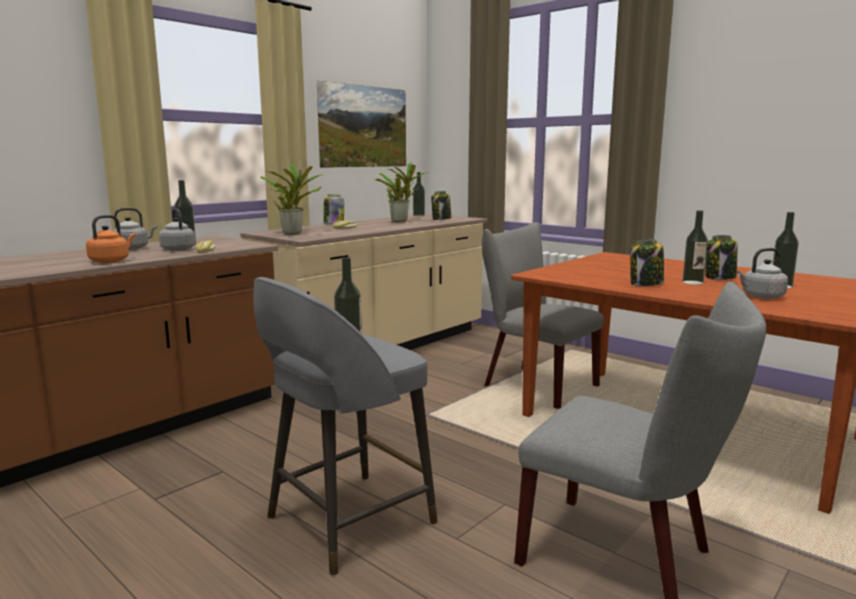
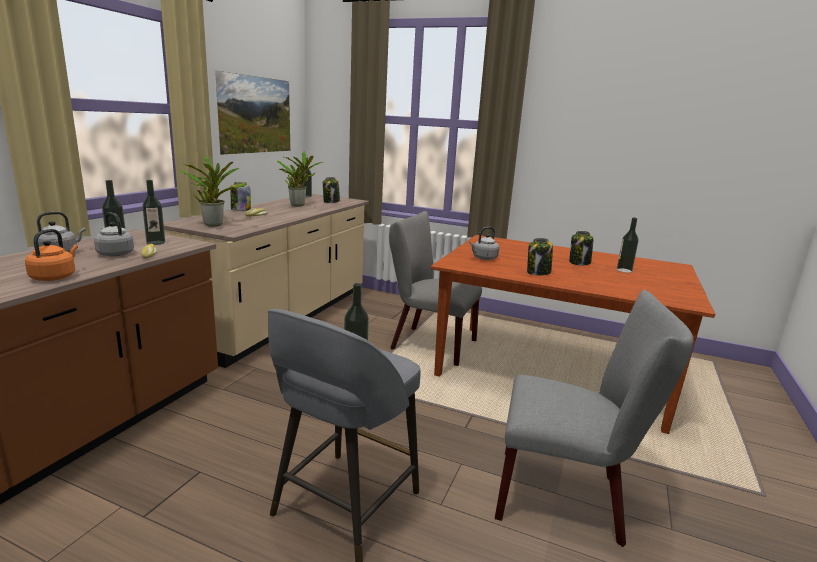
camera: 20 degrees left, 5 degrees up
(692, 282) = (567, 269): bottle -> bottle (156, 243)
(761, 297) = (622, 283): grey kettle -> grey kettle (483, 258)

